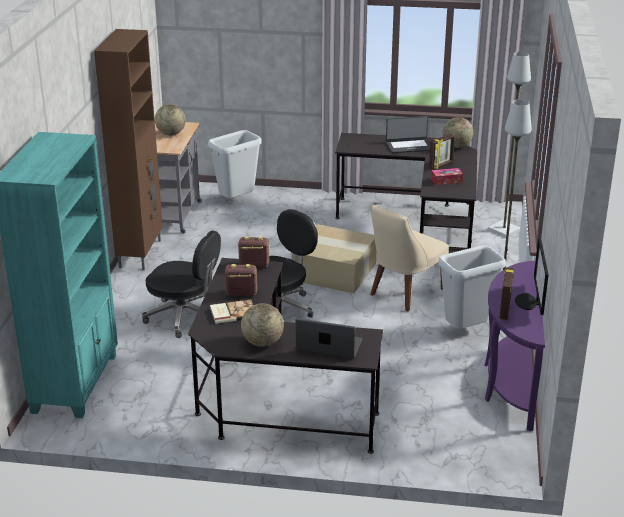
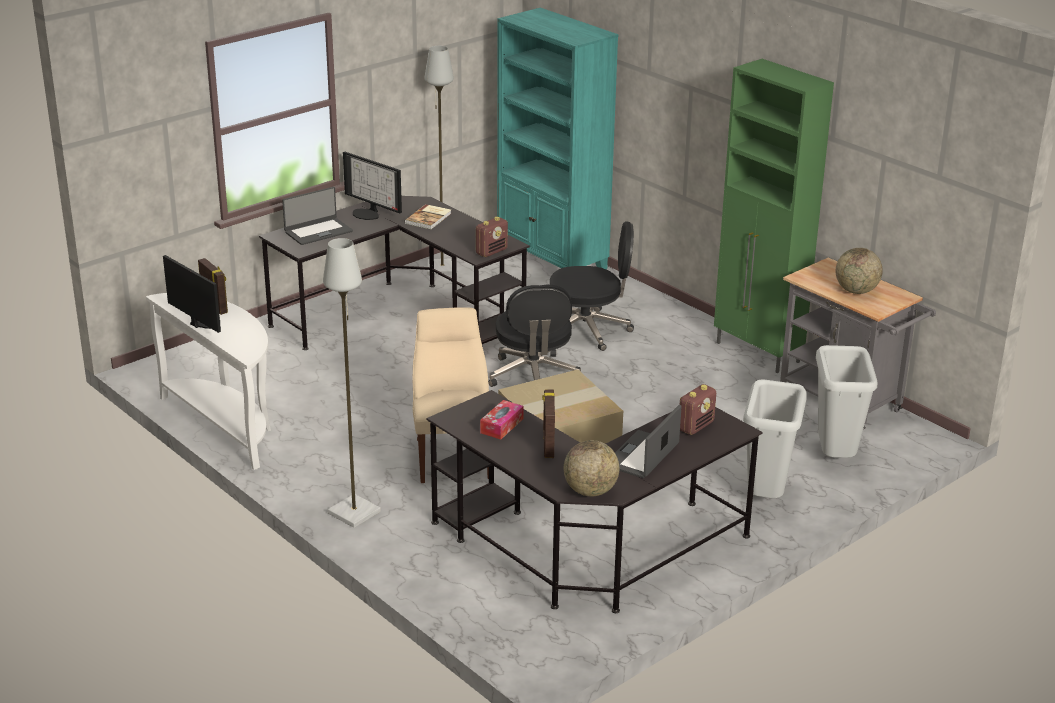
camera: 130 degrees right, 0 degrees up
(141, 253) = (758, 353): brown cabinet -> green cabinet
(184, 317) = (588, 330): black office chair -> black office chair turned 150 degrees counterclockwise
(241, 293) = (453, 231): radio -> radio (696, 426)
(262, 342) = (368, 213): globe -> monitor
(466, 330) = (333, 452): grey trash can -> grey trash can (767, 497)
(504, 230) = (481, 614): grey floor lamp -> grey floor lamp (441, 269)
(509, 383) = (226, 425): purple console table -> white console table

